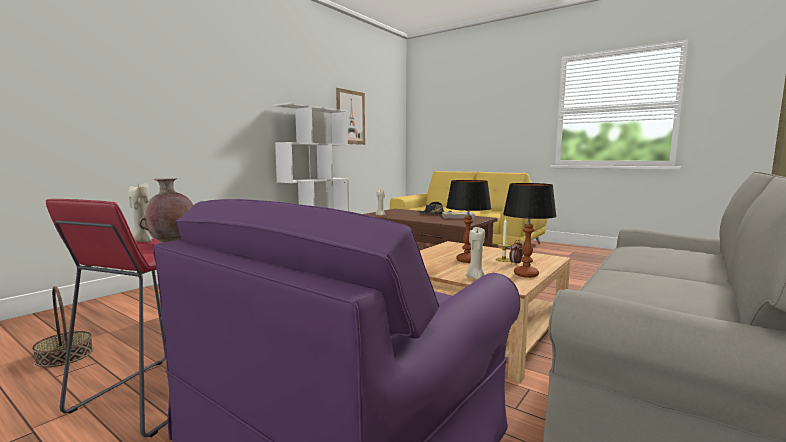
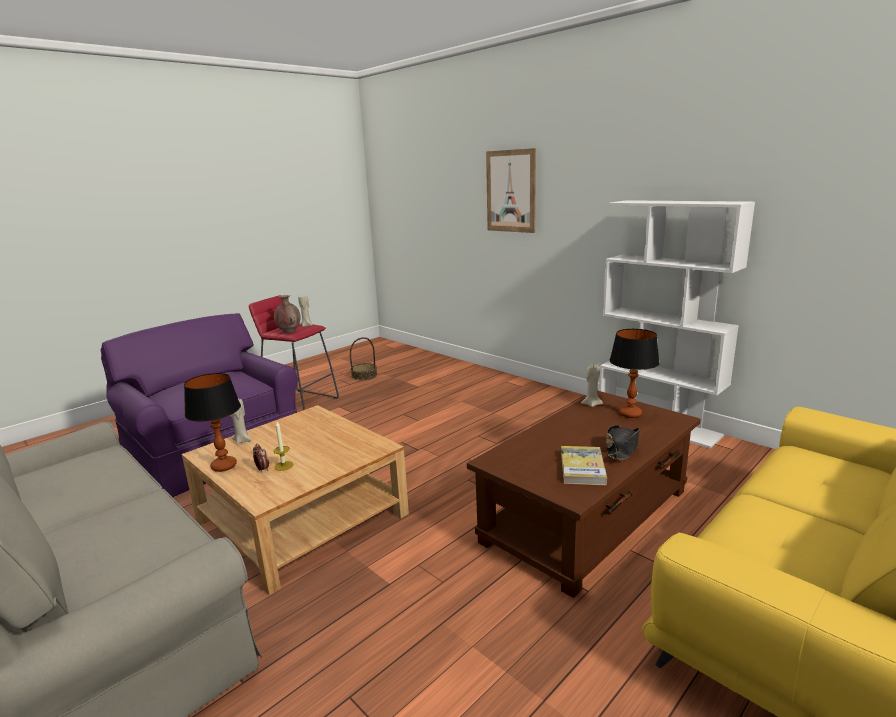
camera: 100 degrees right, 10 degrees up
(350, 117) = (822, 209): picture -> picture (511, 191)
(467, 260) = (298, 445): table lamp -> table lamp (630, 414)

